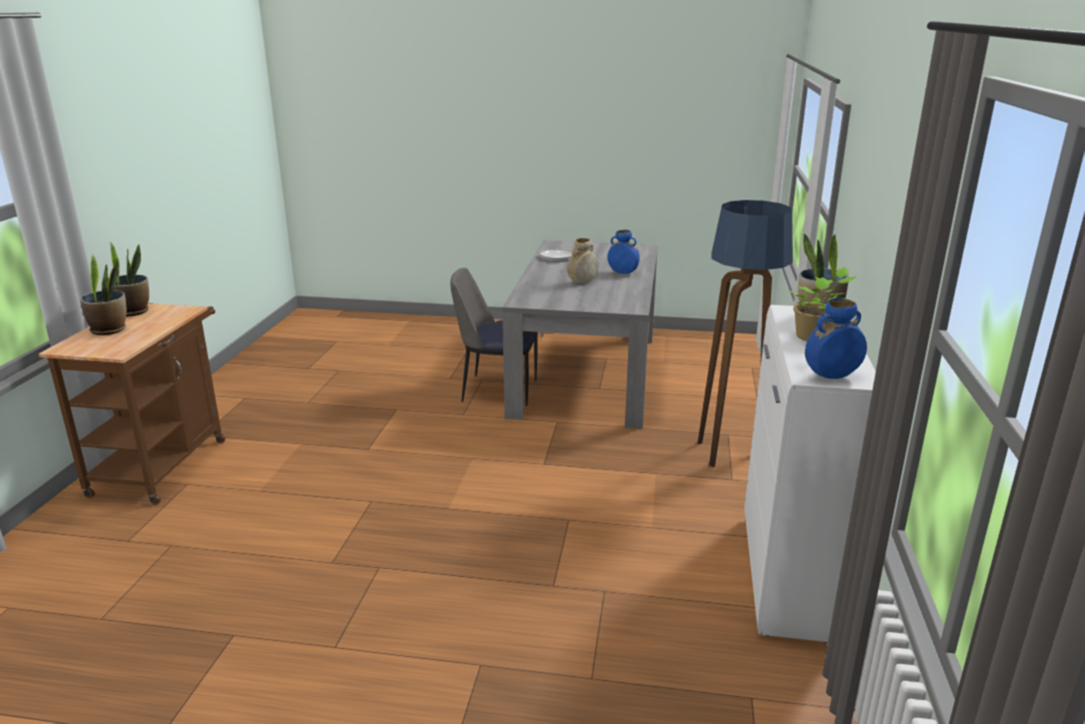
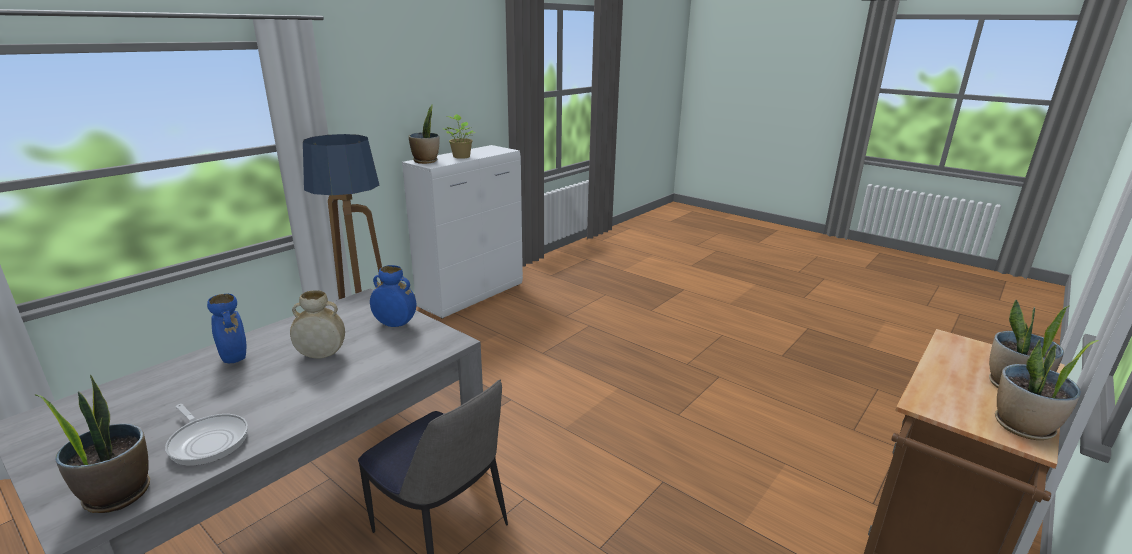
camera: 150 degrees left, 0 degrees up
(557, 247) = (118, 494): none -> potted plant
(831, 376) = (497, 149): blue vase -> blue vase (395, 324)

